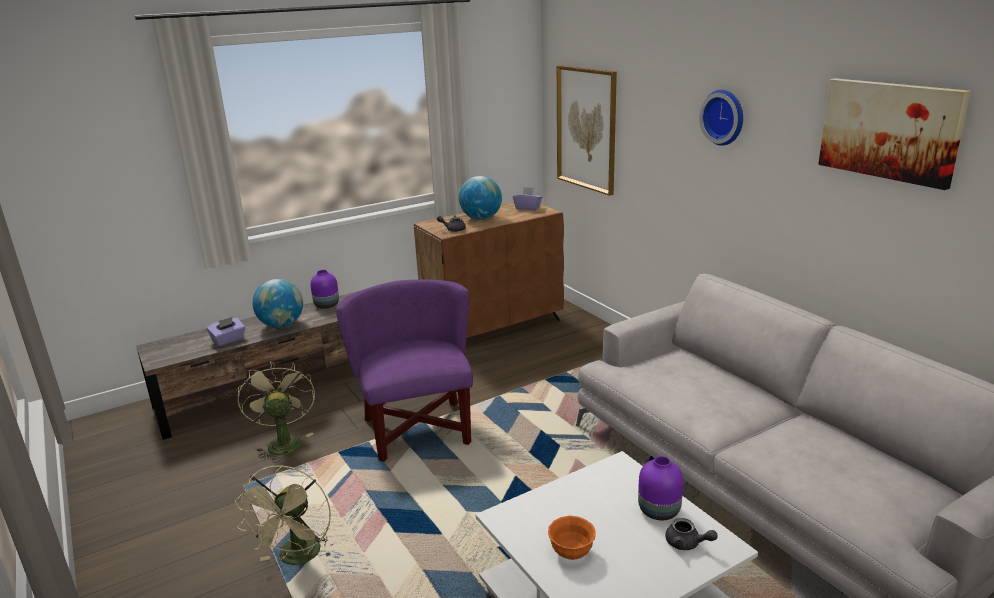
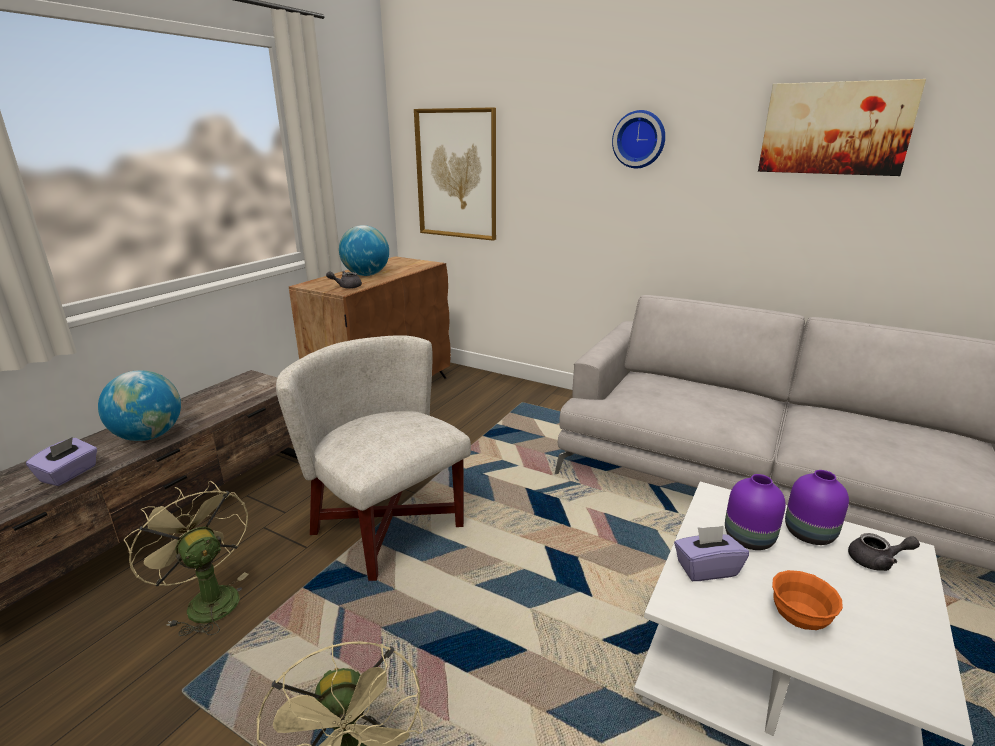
camera: 30 degrees left, 0 degrees up
(327, 305) = (202, 400): purple vase -> purple vase (750, 538)
(418, 430) = (388, 527): purple armchair -> white armchair
(528, 208) = (405, 262): purple tissue box -> purple tissue box (706, 568)

